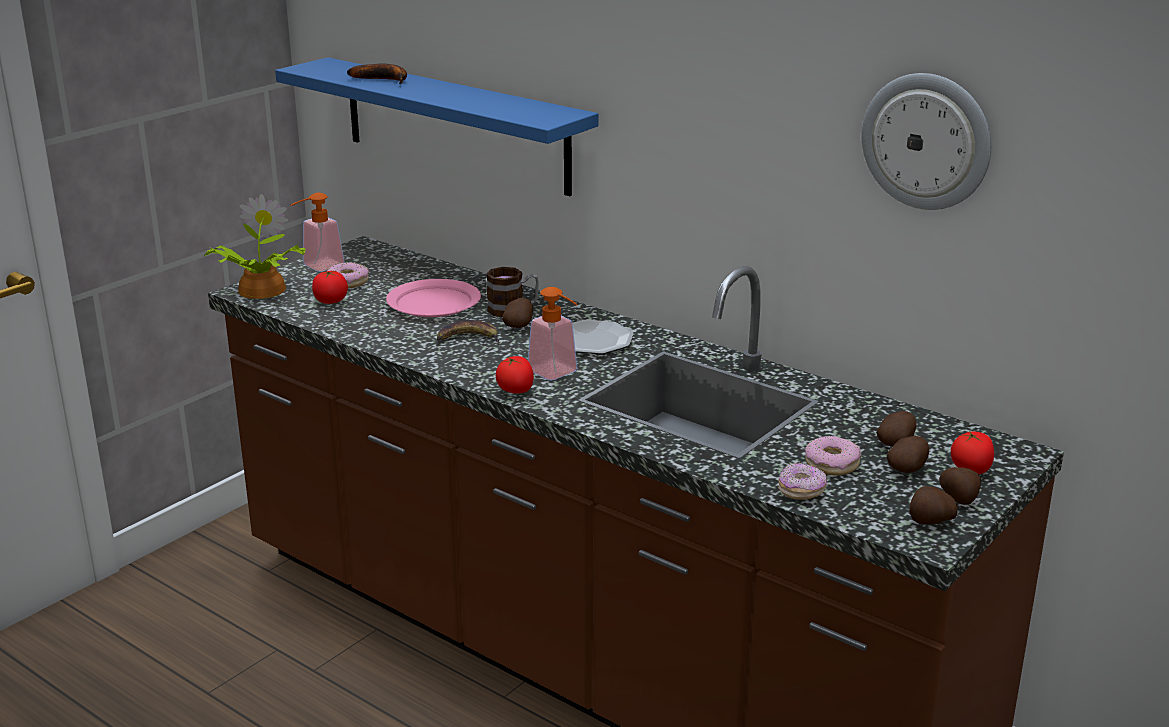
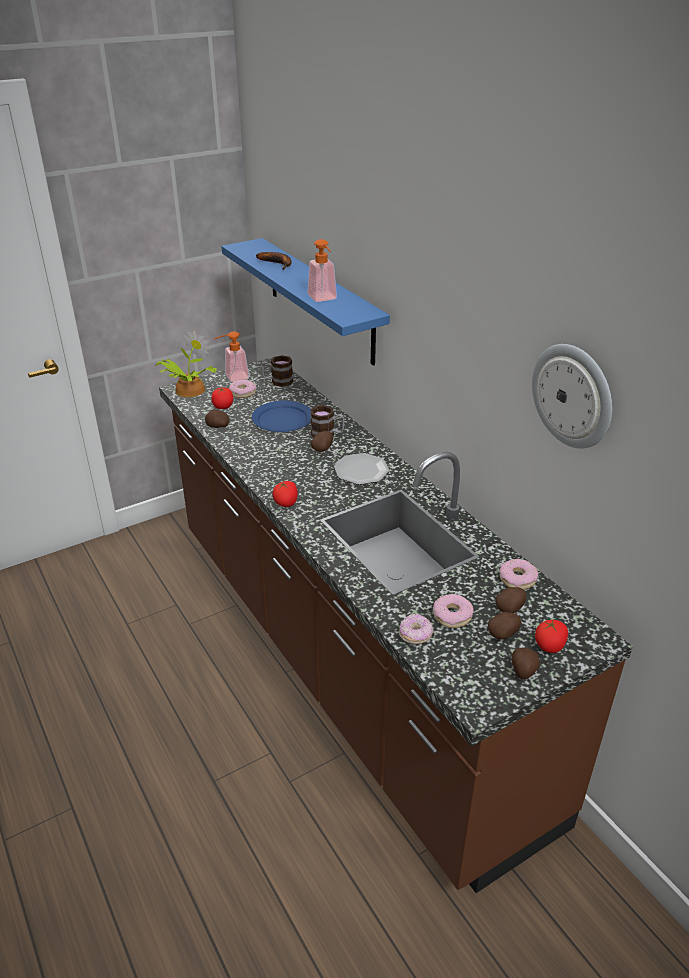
camera: 20 degrees right, 10 degrees up
(390, 262) = (277, 381): none -> mug
(433, 303) = (282, 419): pink plate -> blue plate
(468, 338) = (284, 453): banana -> none
(558, 374) = (321, 495): soap dispenser -> soap dispenser (324, 299)
(883, 414) = (517, 579): none -> donut
(930, 521) = (489, 686): potato -> potato (217, 427)

